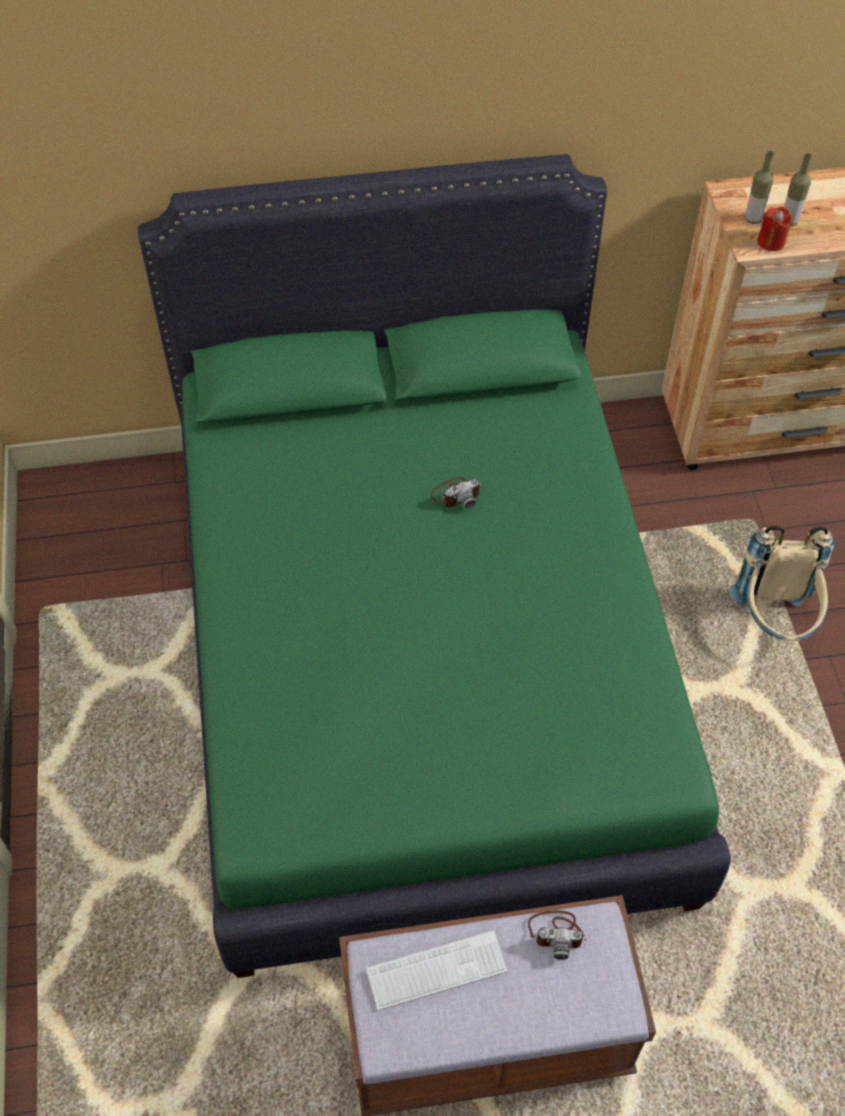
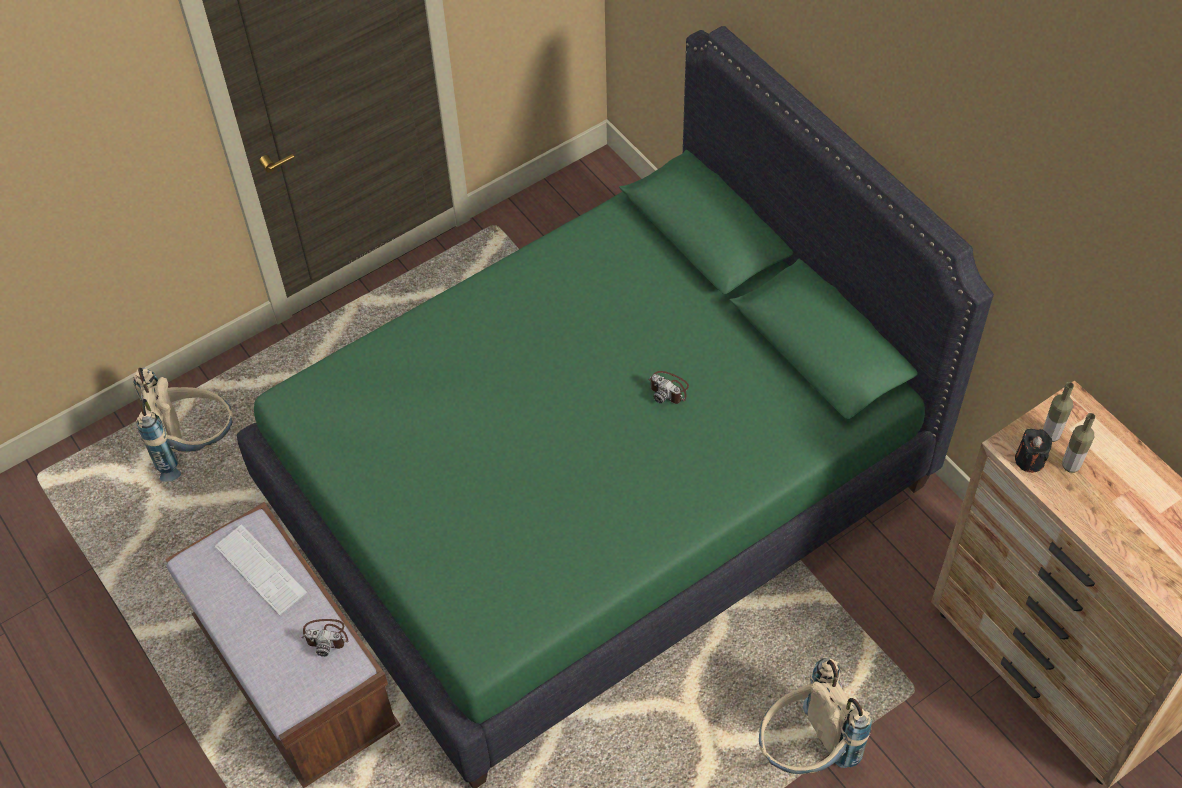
camera: 65 degrees right, 0 degrees up
(121, 1033) = (196, 447): none -> beige backpack
(557, 932) = (326, 636): camera -> camera turned 60 degrees counterclockwise
(771, 241) = (1029, 460): red candle -> black candle

